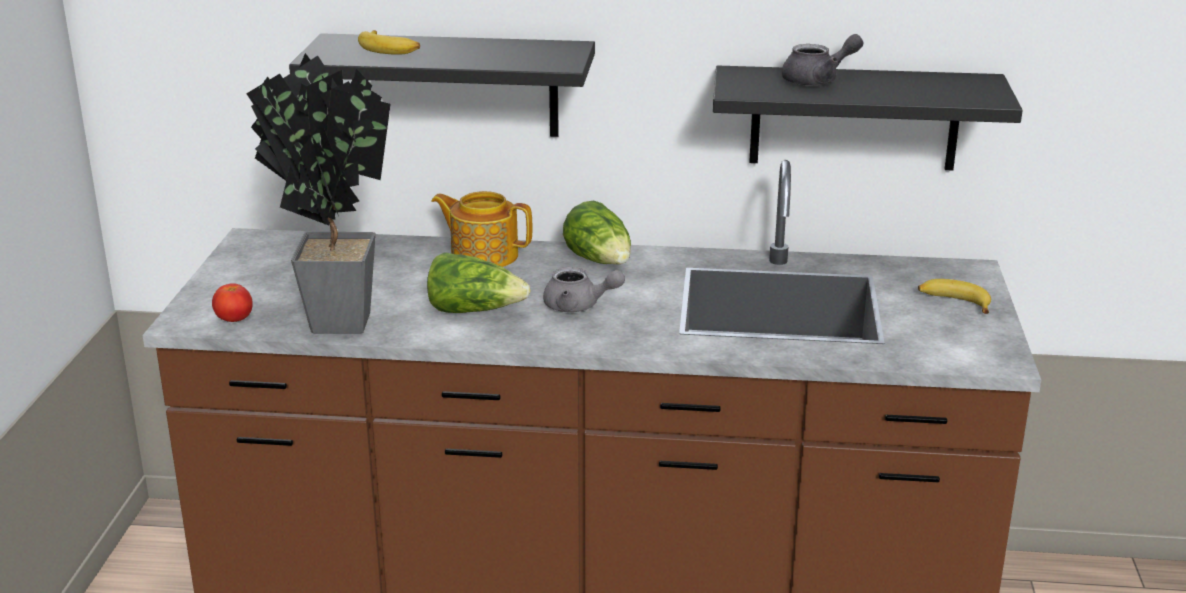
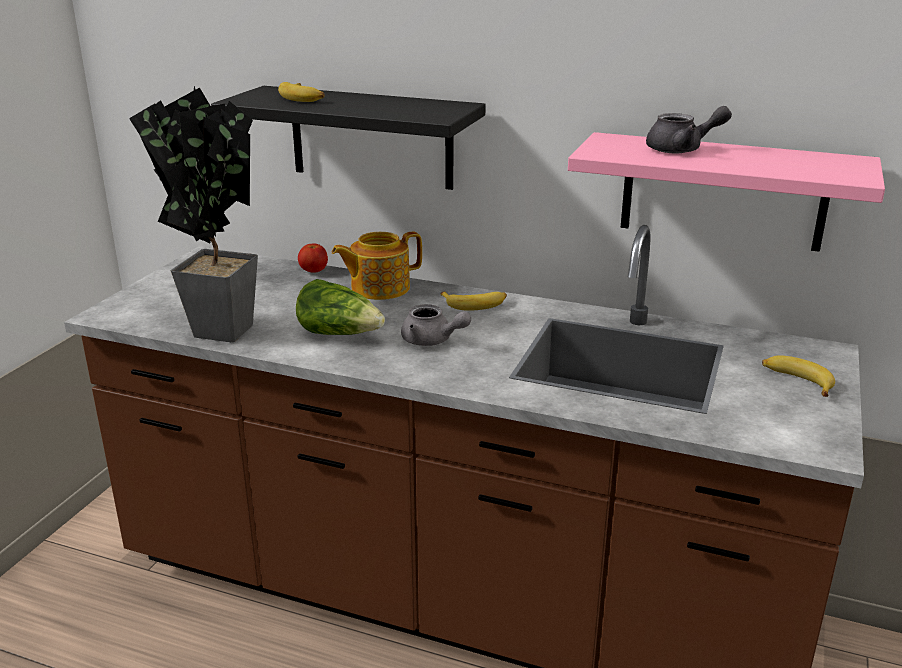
camera: 15 degrees right, 0 degrees up
(234, 320) = (142, 318): tomato -> tomato (313, 271)
(483, 255) = (378, 288): teapot -> teapot turned 60 degrees counterclockwise
(600, 261) = (475, 304): lettuce -> banana
(854, 118) = (723, 192): black shelf -> pink shelf

